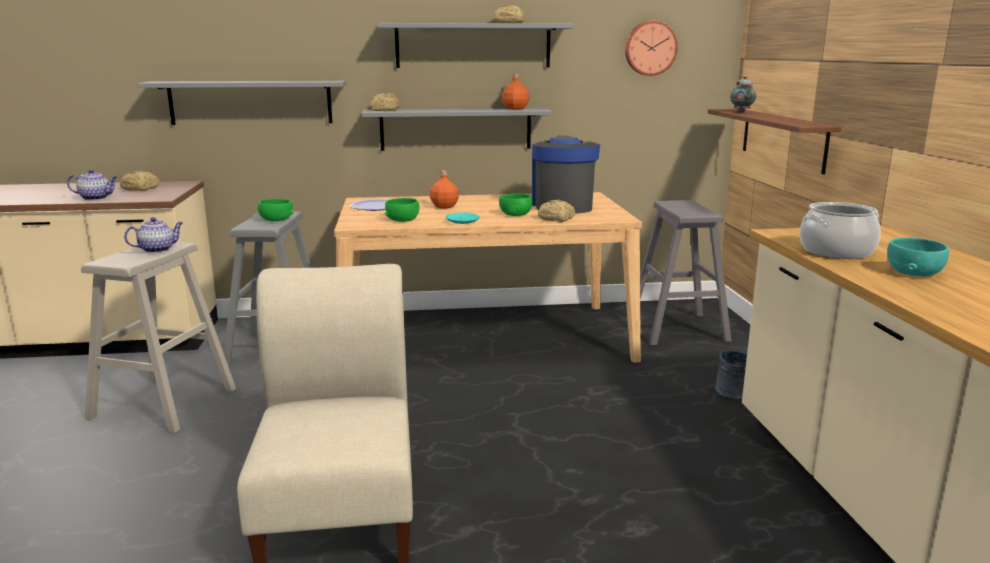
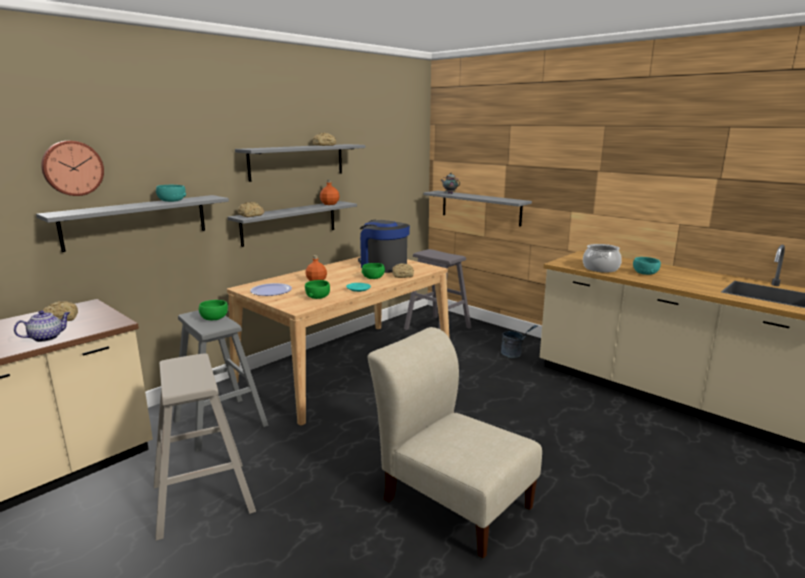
camera: 40 degrees left, 0 degrees up
(157, 249) = (192, 366): teapot -> none
(283, 81) = (172, 201): none -> turquoise bowl
(650, 48) = (390, 157): wall clock -> wall clock (72, 168)
(782, 139) = (480, 207): brown shelf -> grey shelf

